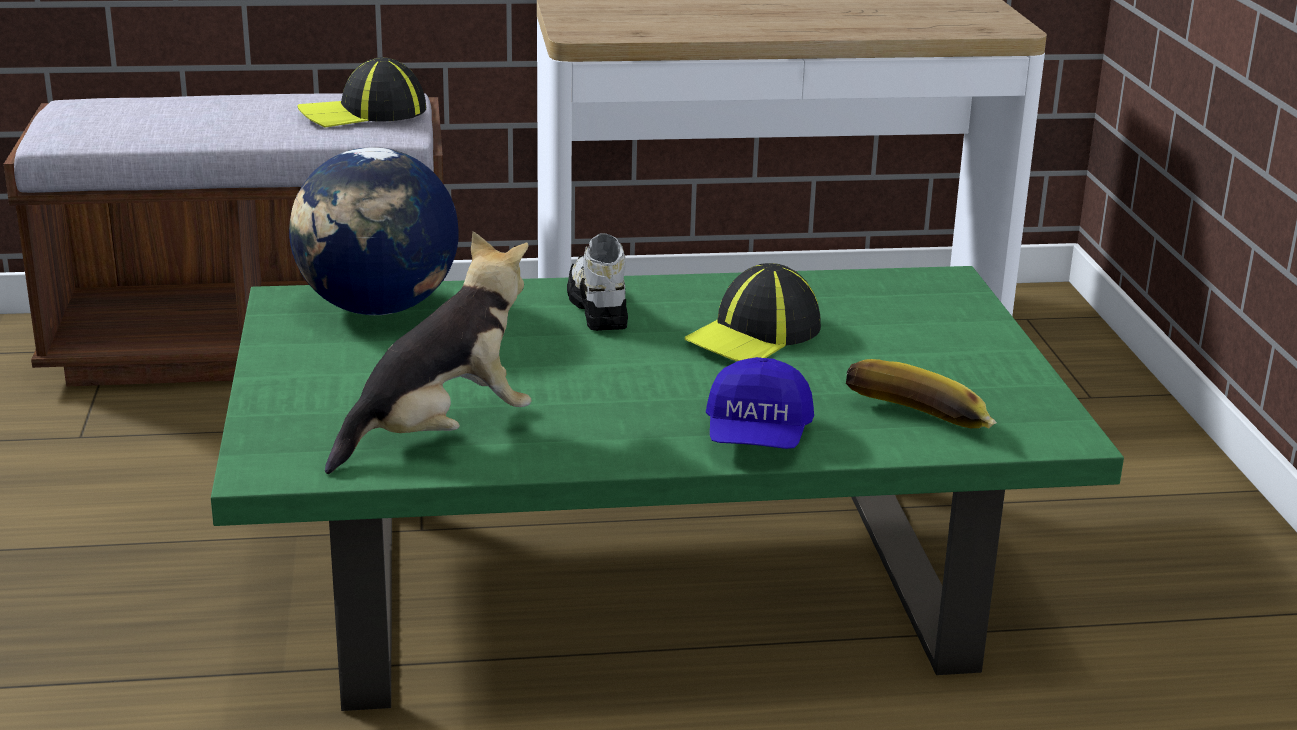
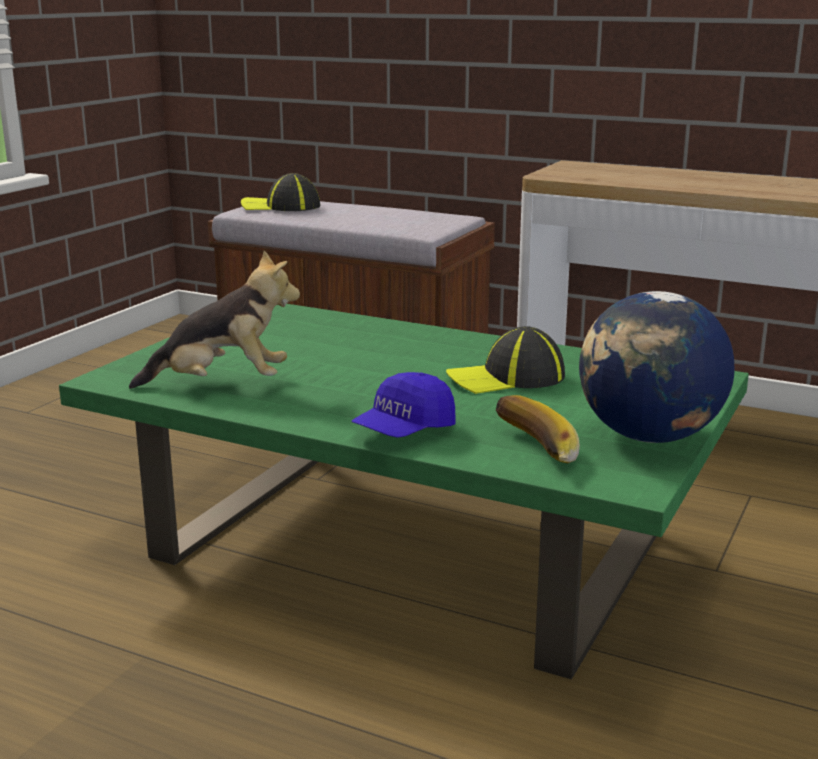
camera: 35 degrees right, 5 degrees down
(364, 113) = (421, 220): cap -> cap (281, 207)
(377, 308) = (302, 320): globe -> globe (649, 437)
(597, 308) = (429, 344): shoe -> none

